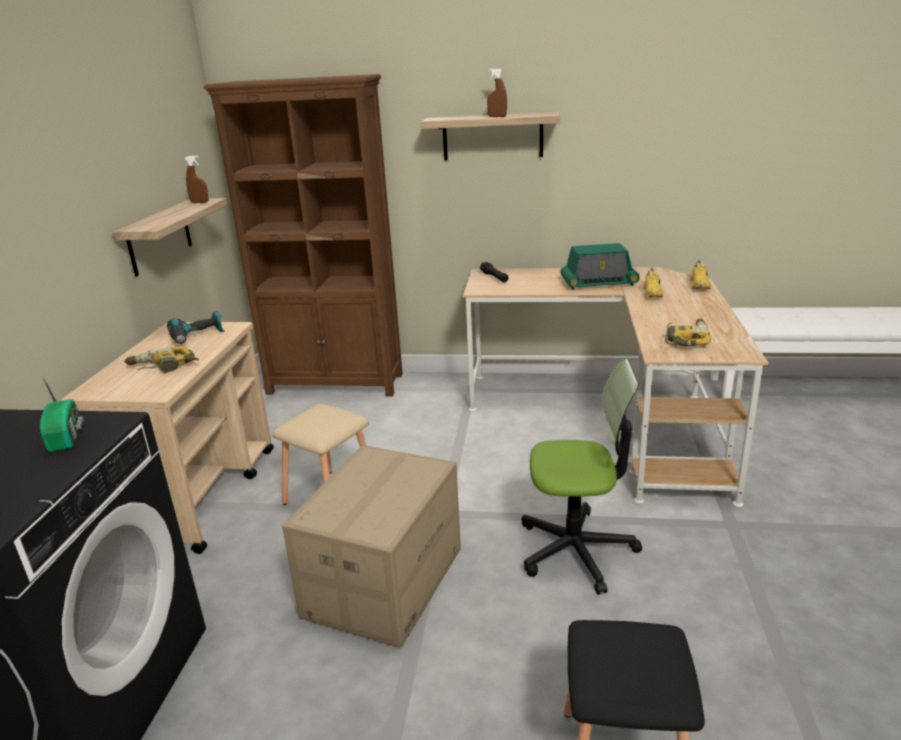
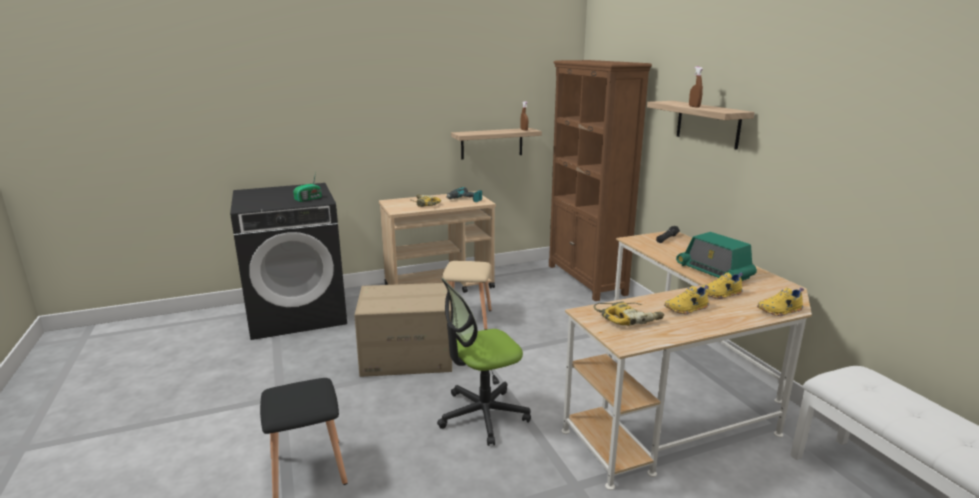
camera: 60 degrees right, 5 degrees down
(576, 550) = (482, 415): office chair -> office chair turned 90 degrees clockwise
(677, 313) = (686, 309): none -> yellow shoe

